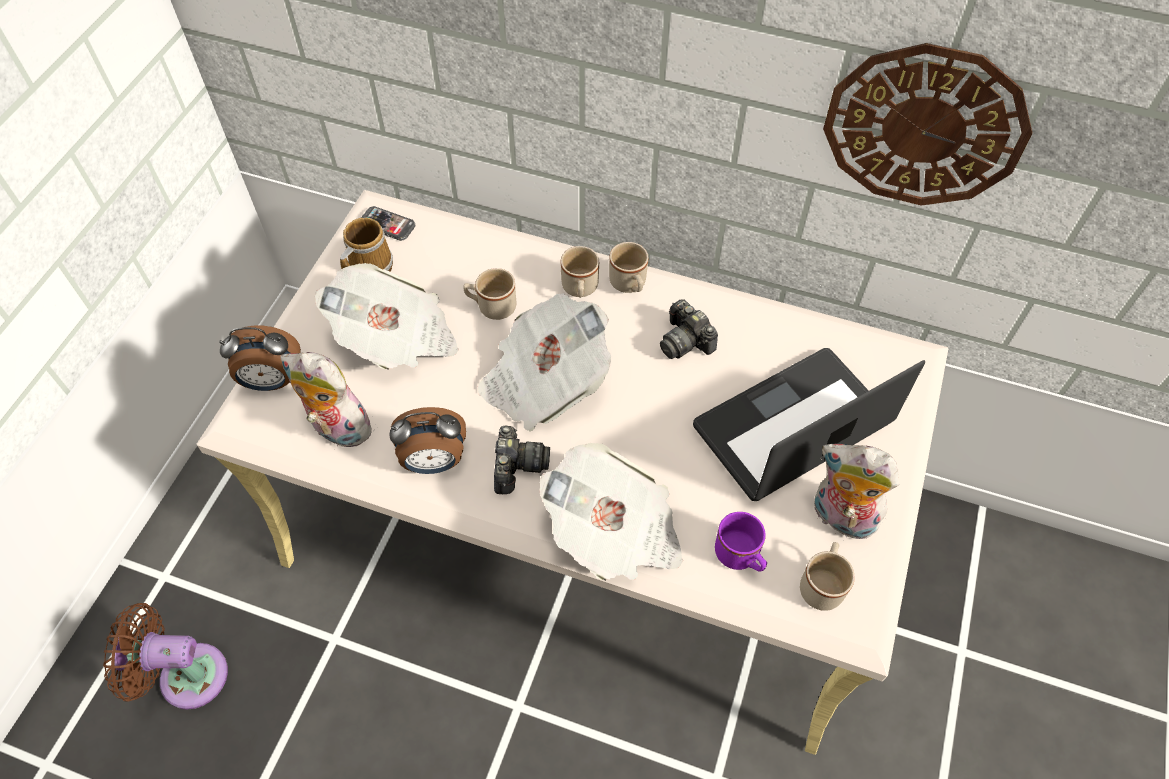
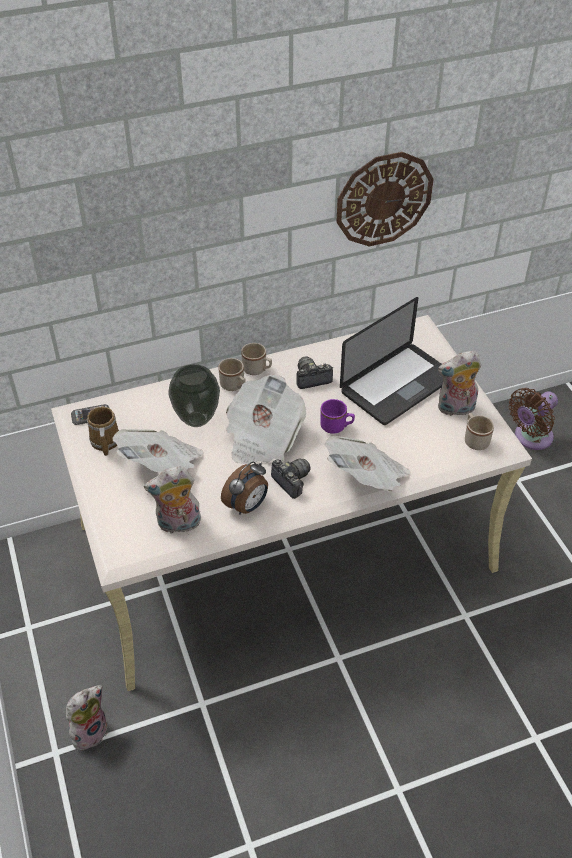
camera: 40 degrees left, 10 degrees down
(186, 675) = (129, 790): brown fan -> brown fan (530, 438)
(211, 578) = (89, 731): none -> plush toy
(272, 381) = (114, 527): alarm clock -> none
(491, 306) = (196, 420): beige mug -> vase
(685, 341) = (311, 378): camera -> camera turned 150 degrees clockwise
(740, 557) = (431, 451): purple mug -> purple mug (336, 427)
(792, 426) = (397, 385): laptop -> laptop turned 150 degrees counterclockwise

